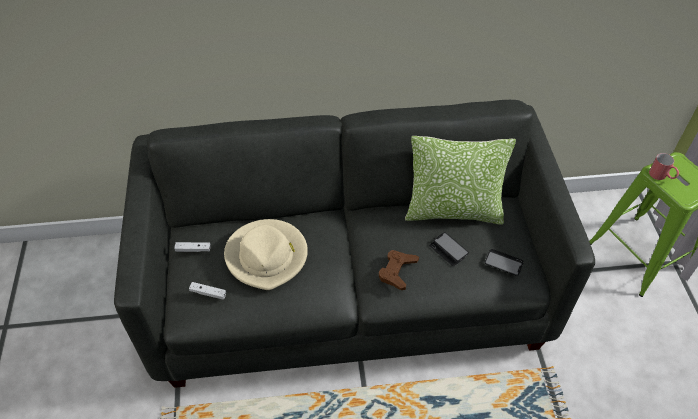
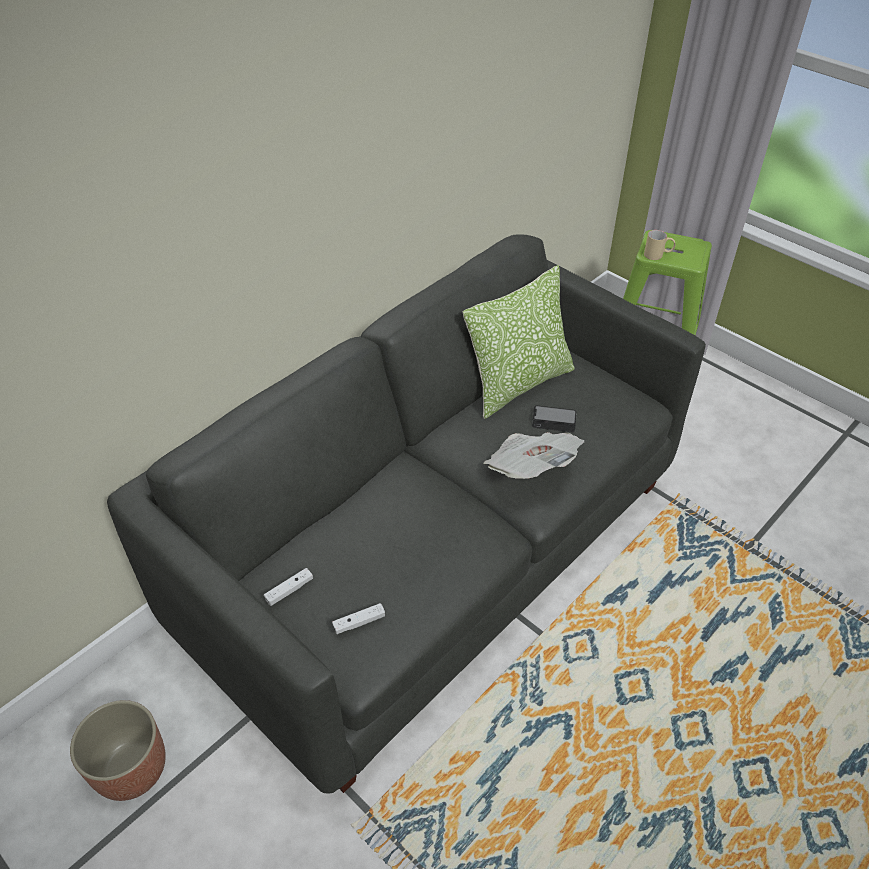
camera: 40 degrees left, 5 degrees down
(96, 295) = (131, 768): none -> planter
(267, 256) = (386, 539): beige hat -> none
(397, 271) = (530, 469): brown game controller -> newspaper
(503, 263) = (612, 401): phone -> none
(661, 176) = (658, 255): red mug -> beige mug

